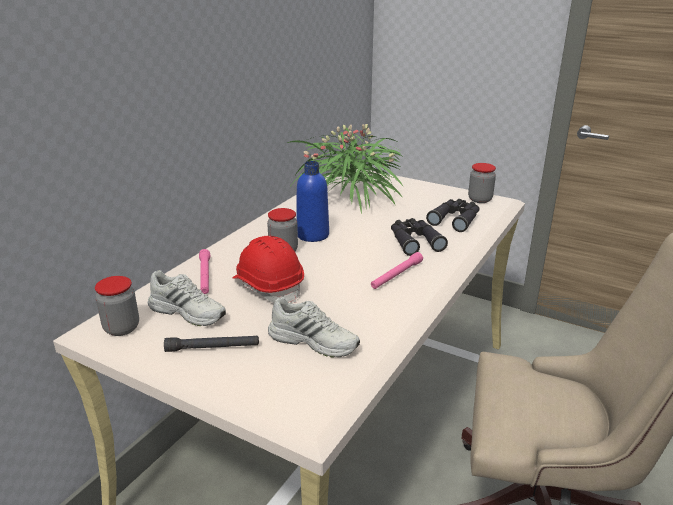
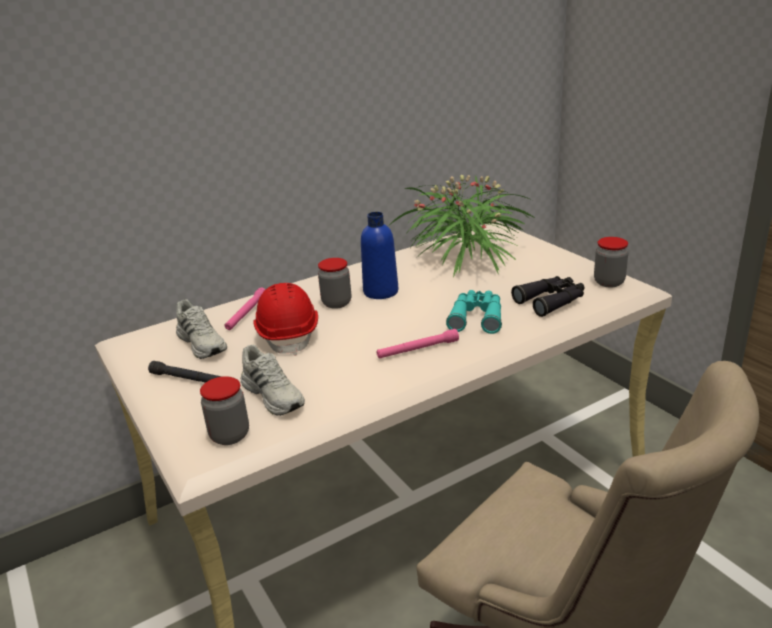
camera: 30 degrees right, 0 degrees up
(121, 328) = (142, 345): jar -> jar (230, 435)
(414, 241) = (476, 317): black binoculars -> turquoise binoculars

